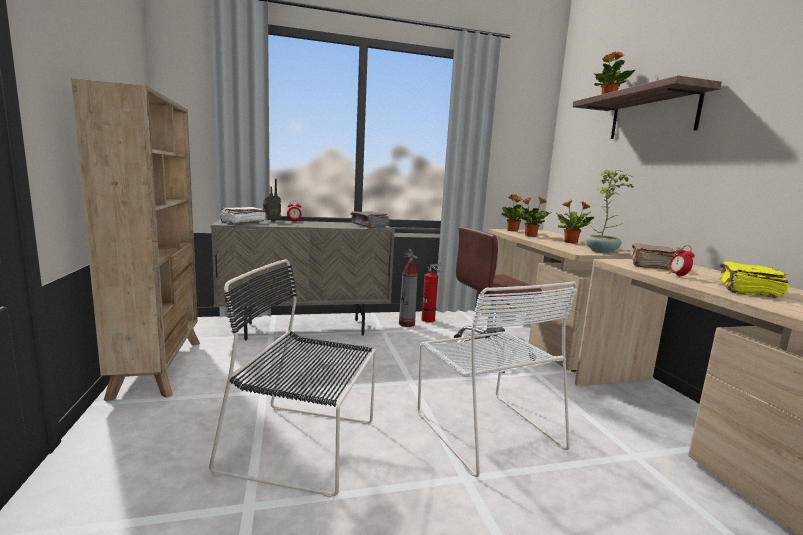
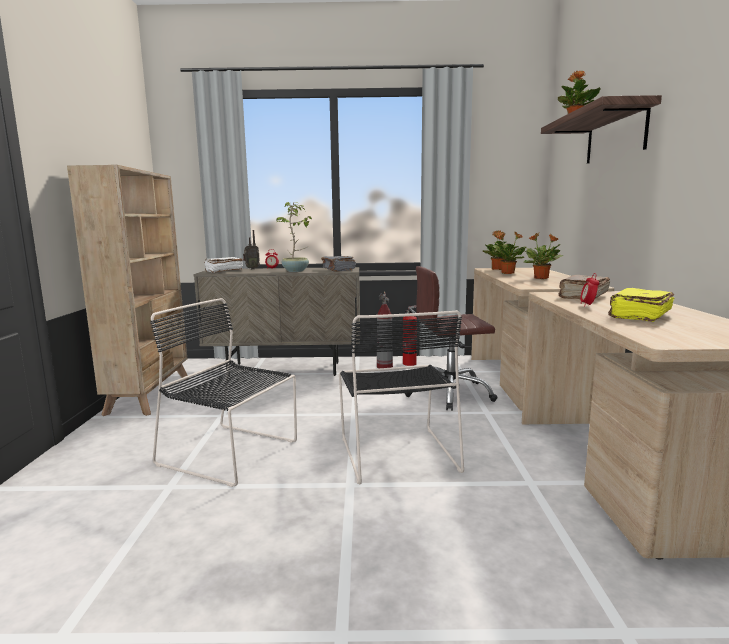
camera: 15 degrees right, 0 degrees up
(485, 428) = (397, 452): white chair -> black chair
(602, 251) = (557, 286): potted plant -> potted plant (296, 271)

